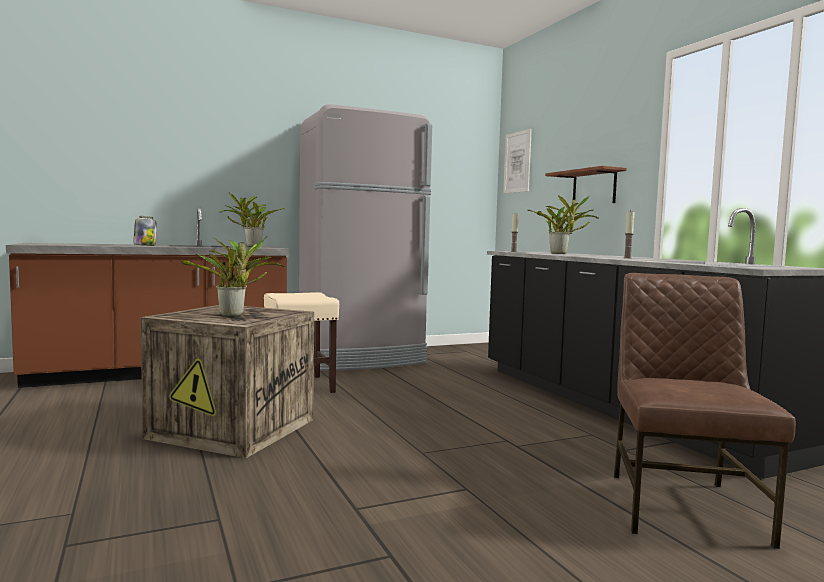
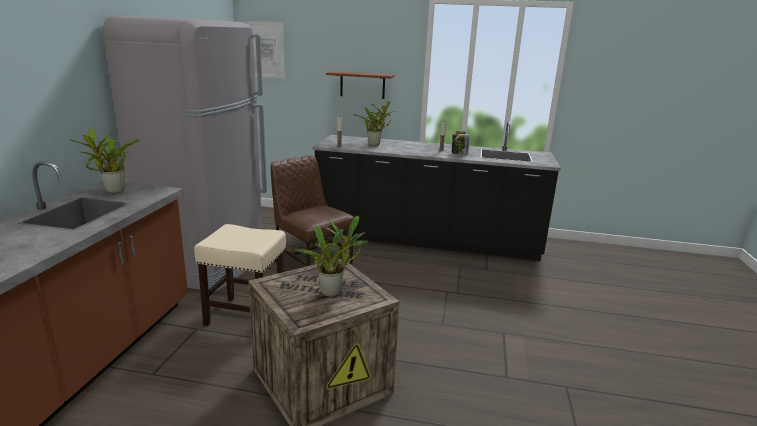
camera: 55 degrees left, 15 degrees up
(144, 246) = (50, 241): jar -> jar (459, 153)
(682, 506) = (555, 291): brown chair -> brown chair (311, 263)

